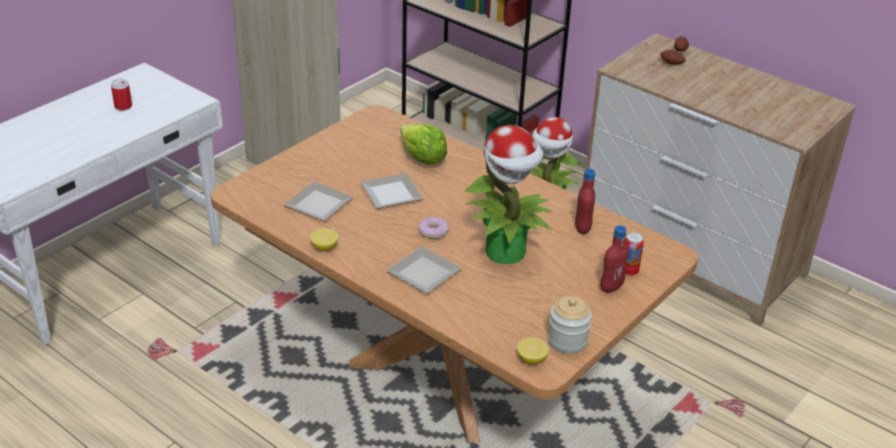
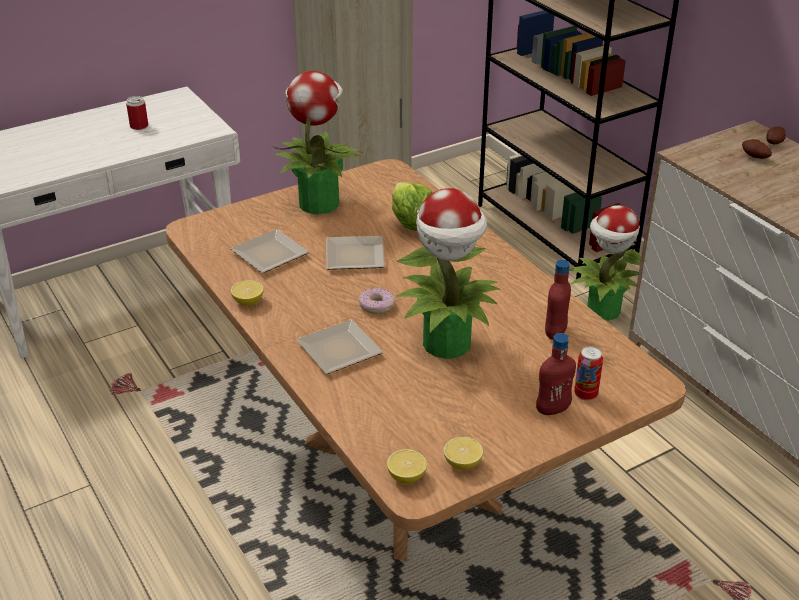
camera: 20 degrees right, 0 degrees up
(333, 153) = (318, 202): none -> potted plant
(567, 341) = (462, 463): jar -> lemon

